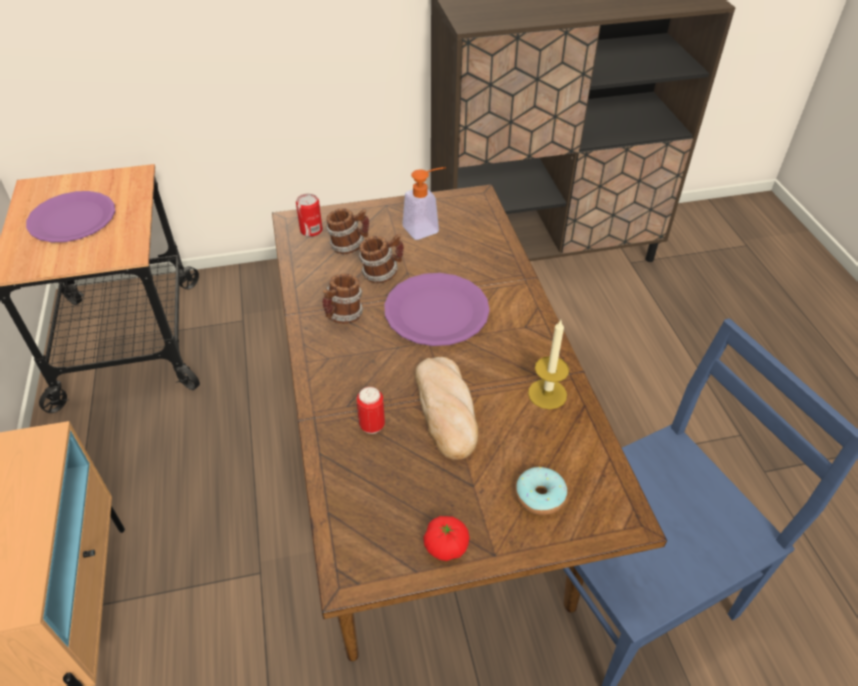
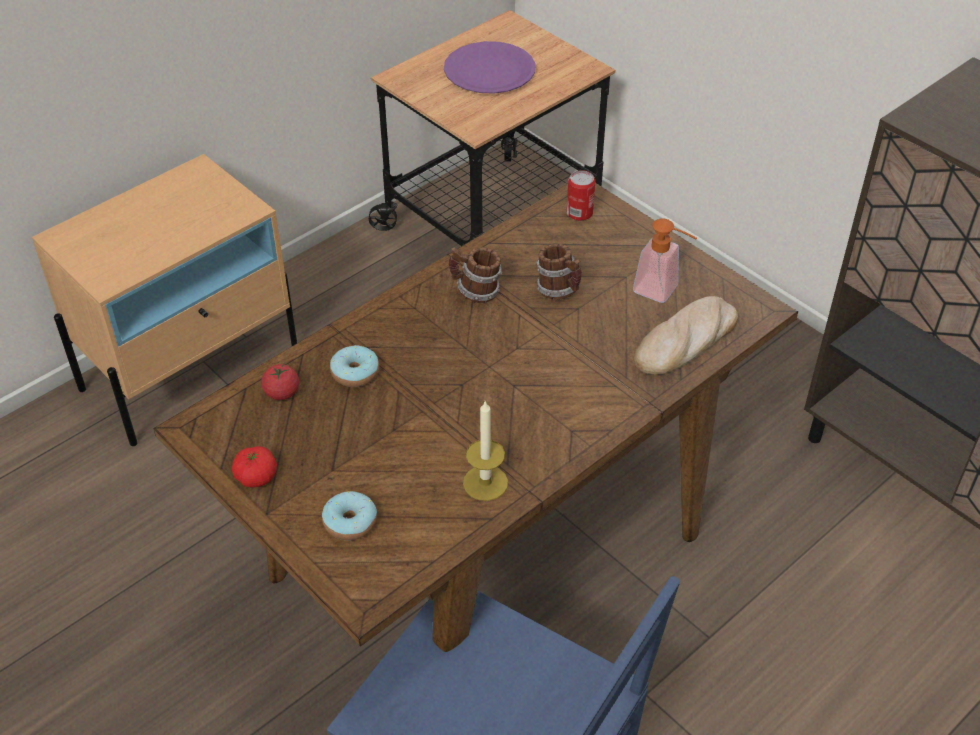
camera: 60 degrees right, 0 degrees up
(349, 246) = (580, 250): mug -> none
(356, 486) = (282, 392): none -> tomato
(372, 425) = (355, 373): can -> donut
(436, 311) = (538, 353): purple plate -> none
(446, 409) = (410, 415): bread -> bread (685, 341)

